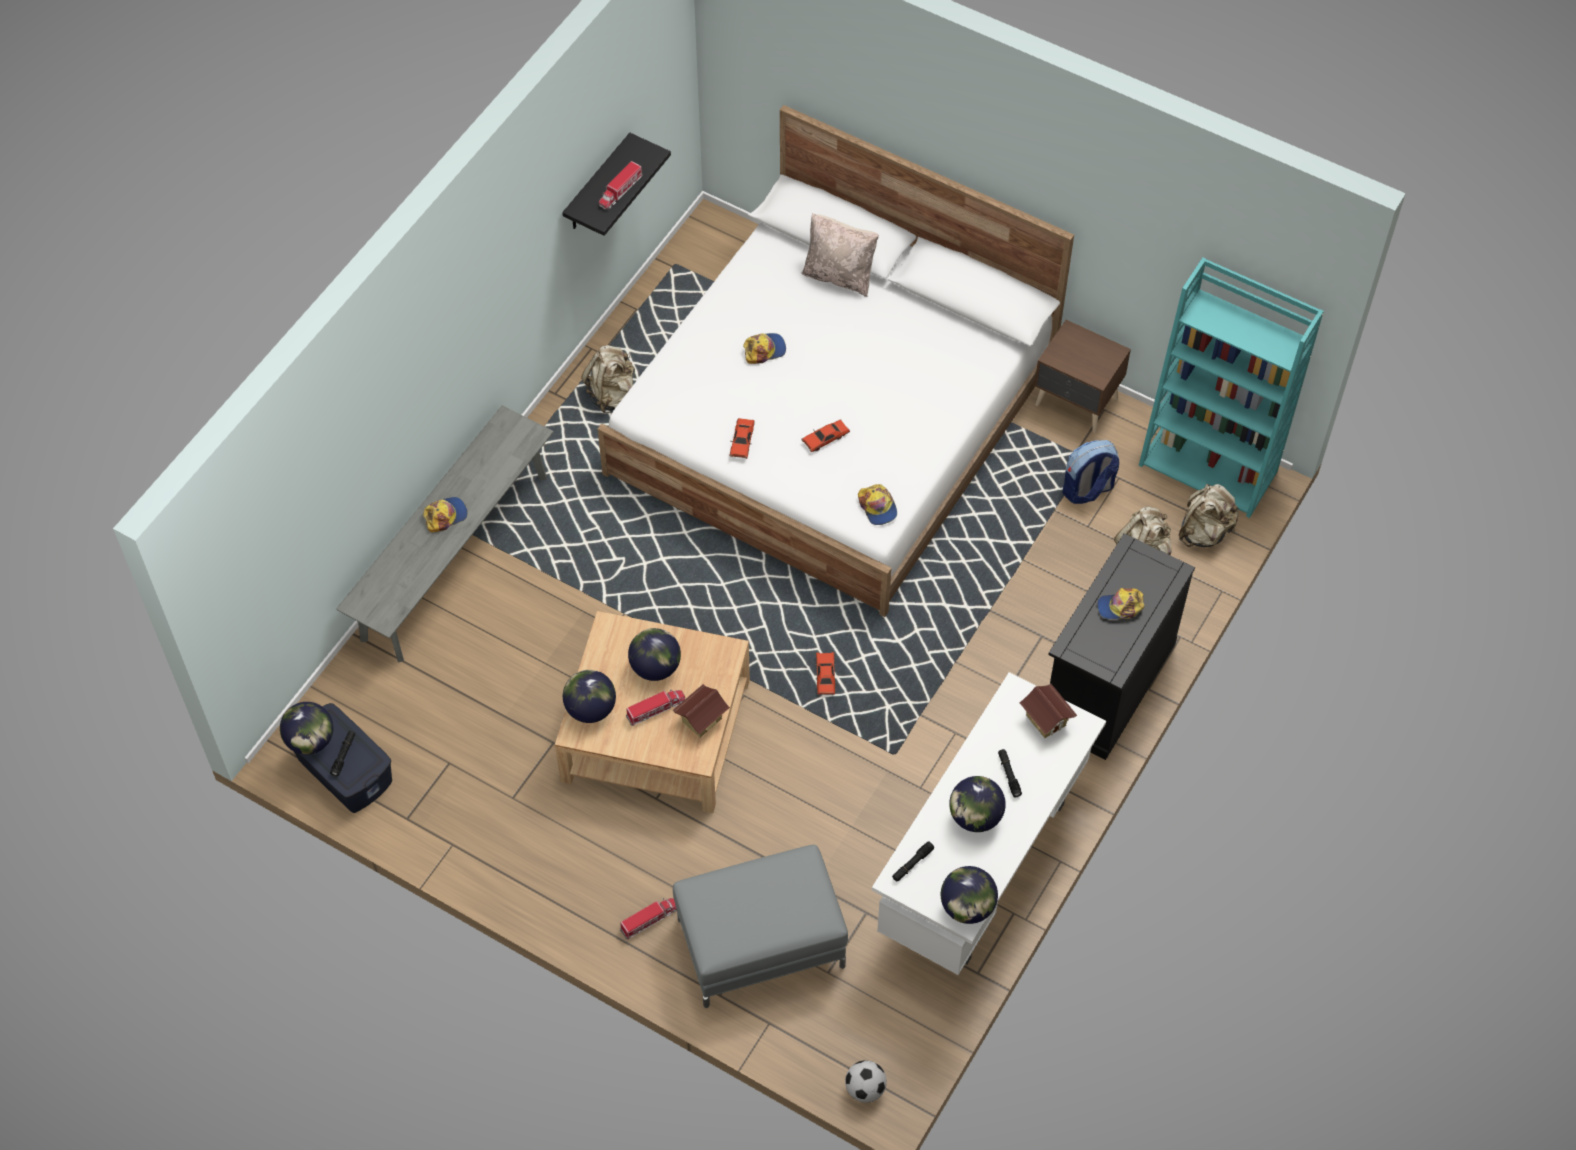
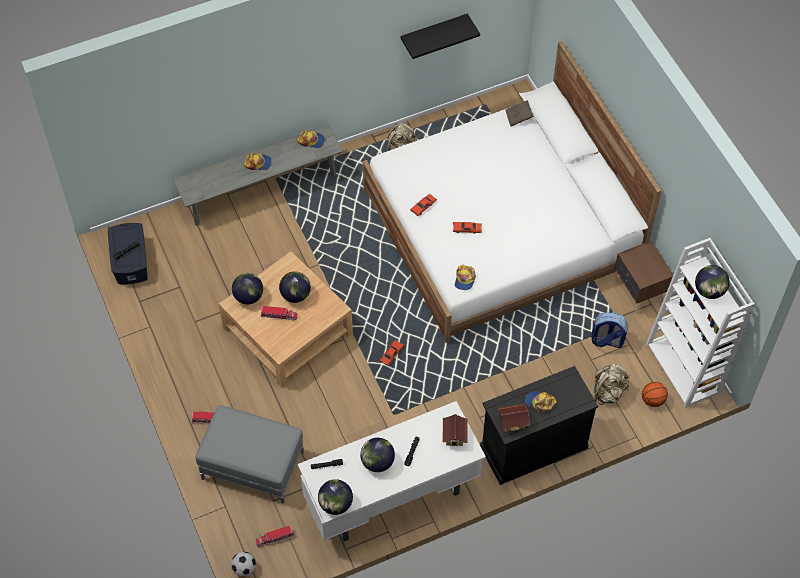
camera: 35 degrees right, 0 degrees up
(310, 740) = (118, 236): globe -> globe (709, 291)
(620, 191) = (438, 40): toy truck -> toy truck (275, 538)
(701, 719) = (296, 334): toy house -> toy house (513, 423)
(764, 350) = (472, 167): cap -> cap (311, 140)
(770, 249) = (518, 117): none -> brown book
(839, 275) = (543, 150): beige pillow -> none
(1204, 532) = (653, 400): beige backpack -> basketball
(1209, 468) = (684, 368): turquoise bookcase -> white bookcase

